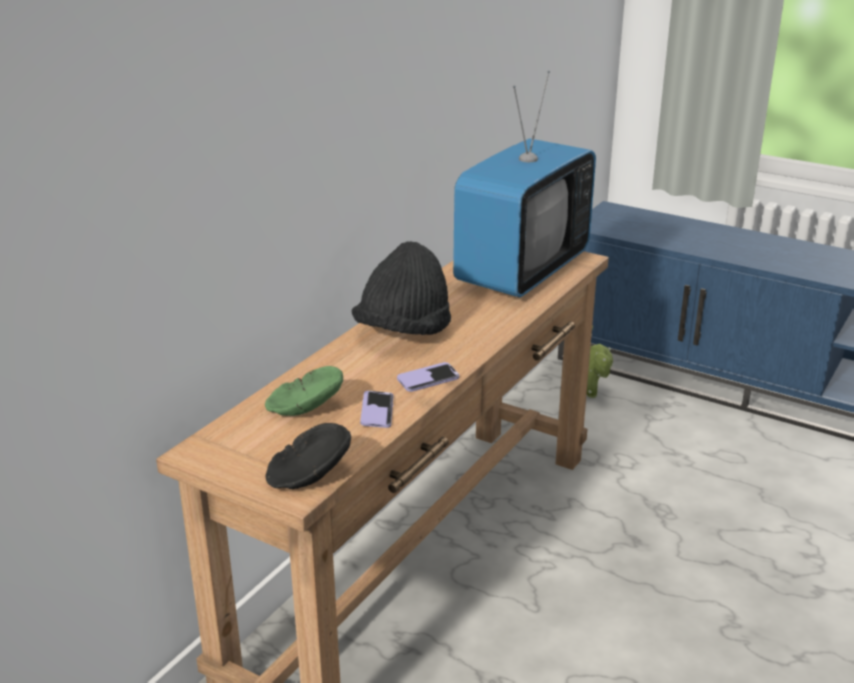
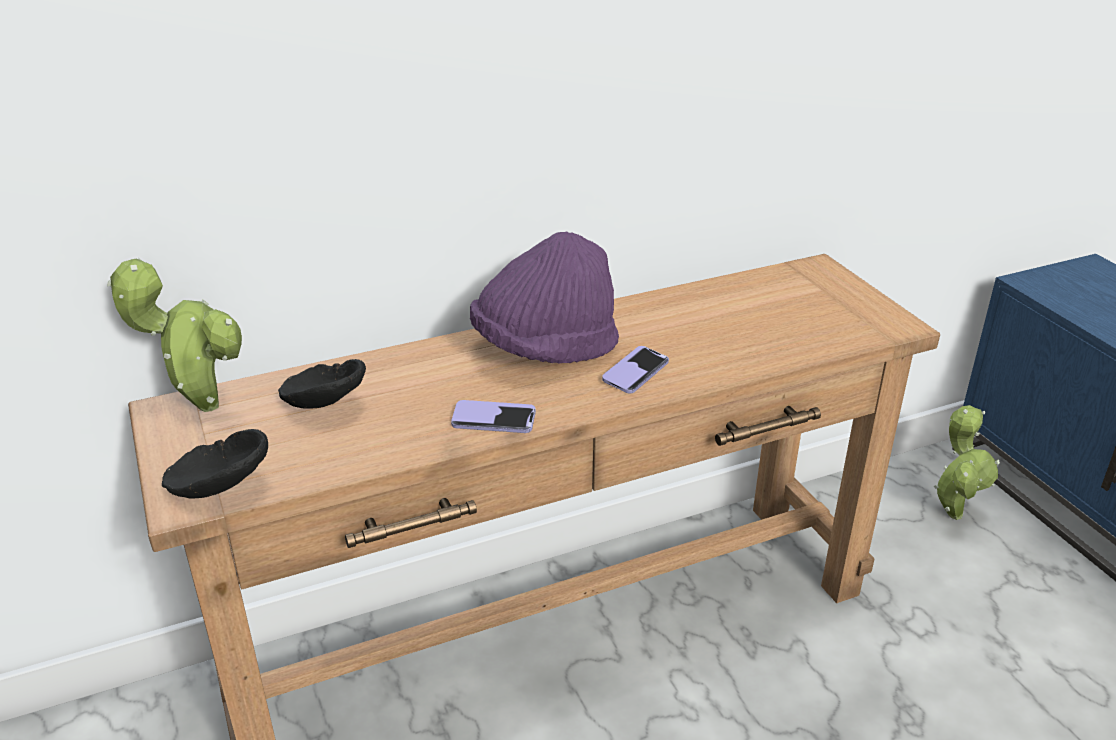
camera: 35 degrees right, 5 degrees up
(218, 440) = (201, 405): none -> potted plant
(304, 408) = (323, 402): green bowl -> black bowl
(377, 411) = (388, 437): phone -> phone (635, 372)
(404, 332) = (545, 349): black hat -> purple hat
(522, 271) = (790, 317): television -> none

